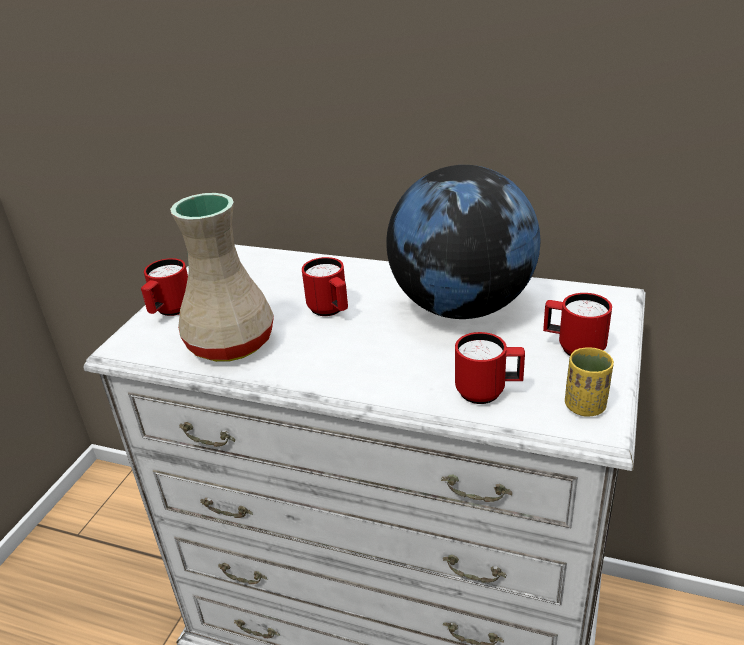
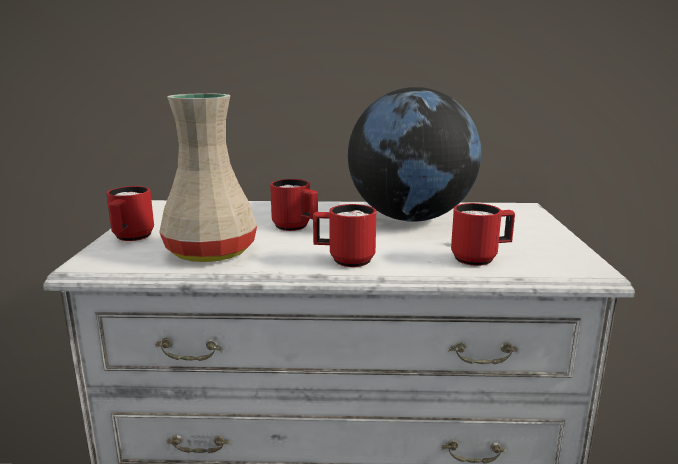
camera: 20 degrees left, 15 degrees down
(573, 348) = (522, 231): red mug -> red mug (344, 260)
(585, 406) = (567, 259): yellow cup -> none

